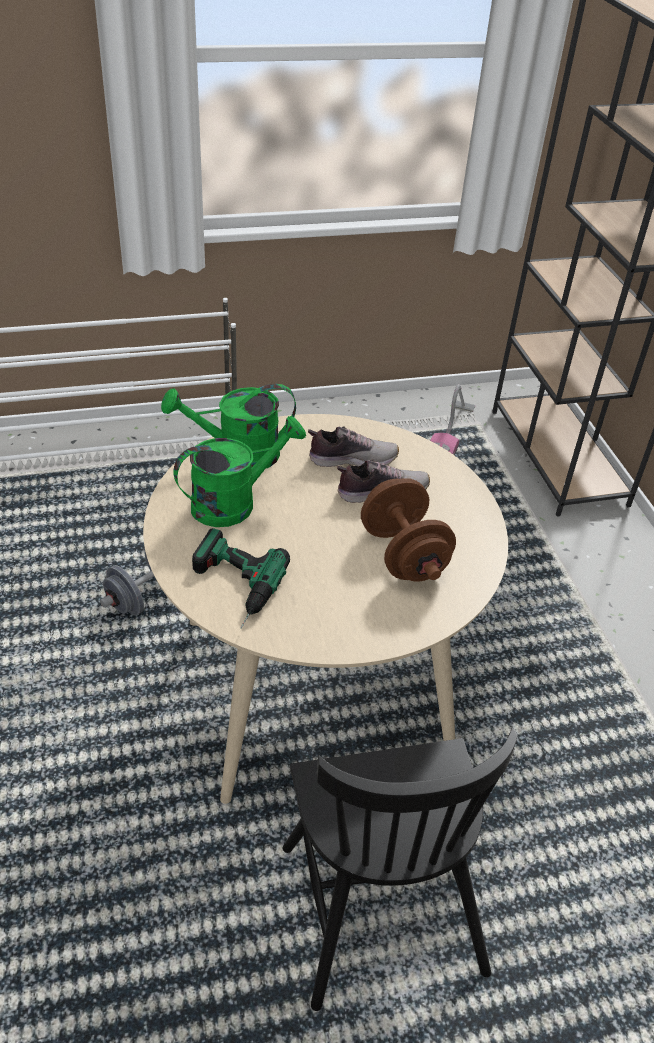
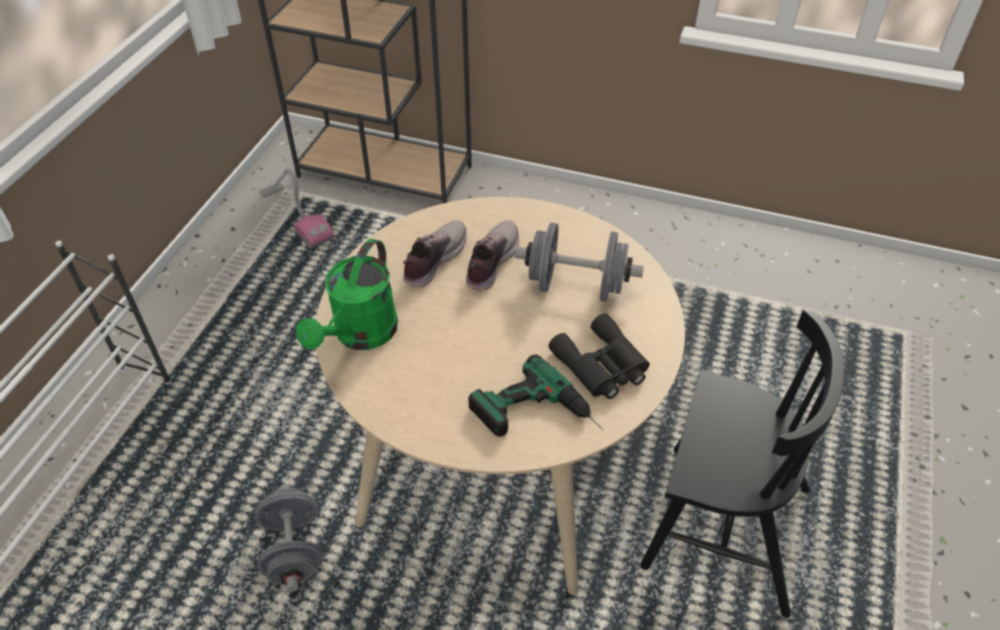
camera: 55 degrees left, 5 degrees up
(234, 502) = (426, 367): green watering can -> none
(321, 606) = (602, 366): none -> black binoculars
(403, 555) = (576, 286): brown dumbbell -> grey dumbbell

